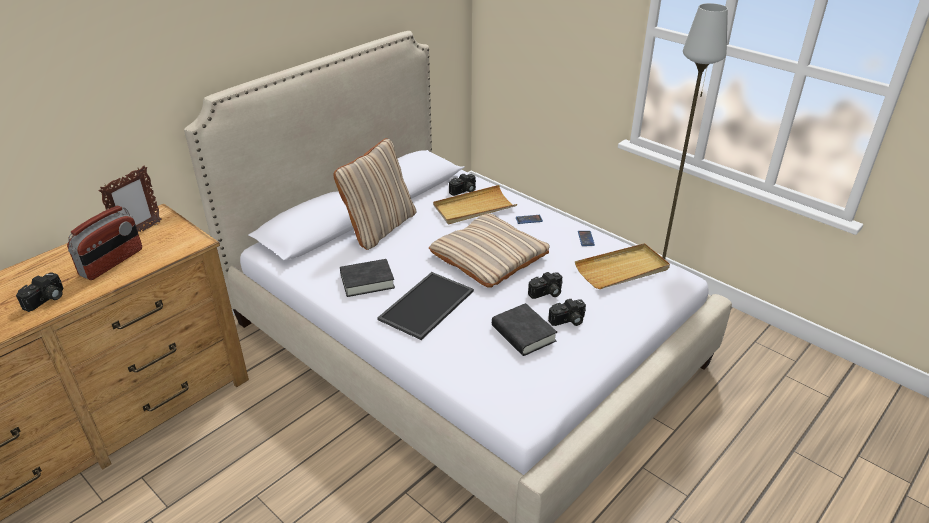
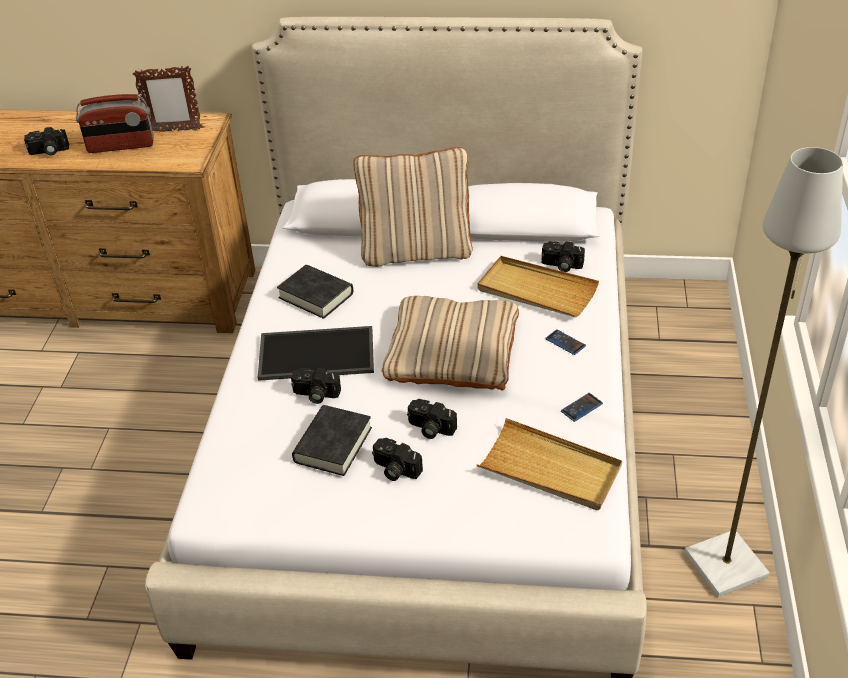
camera: 55 degrees right, 5 degrees up
(467, 321) = (315, 395): none -> camera

